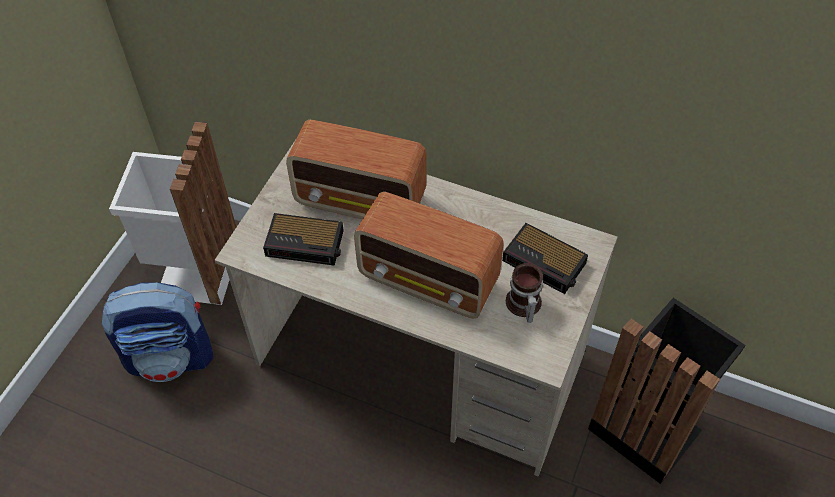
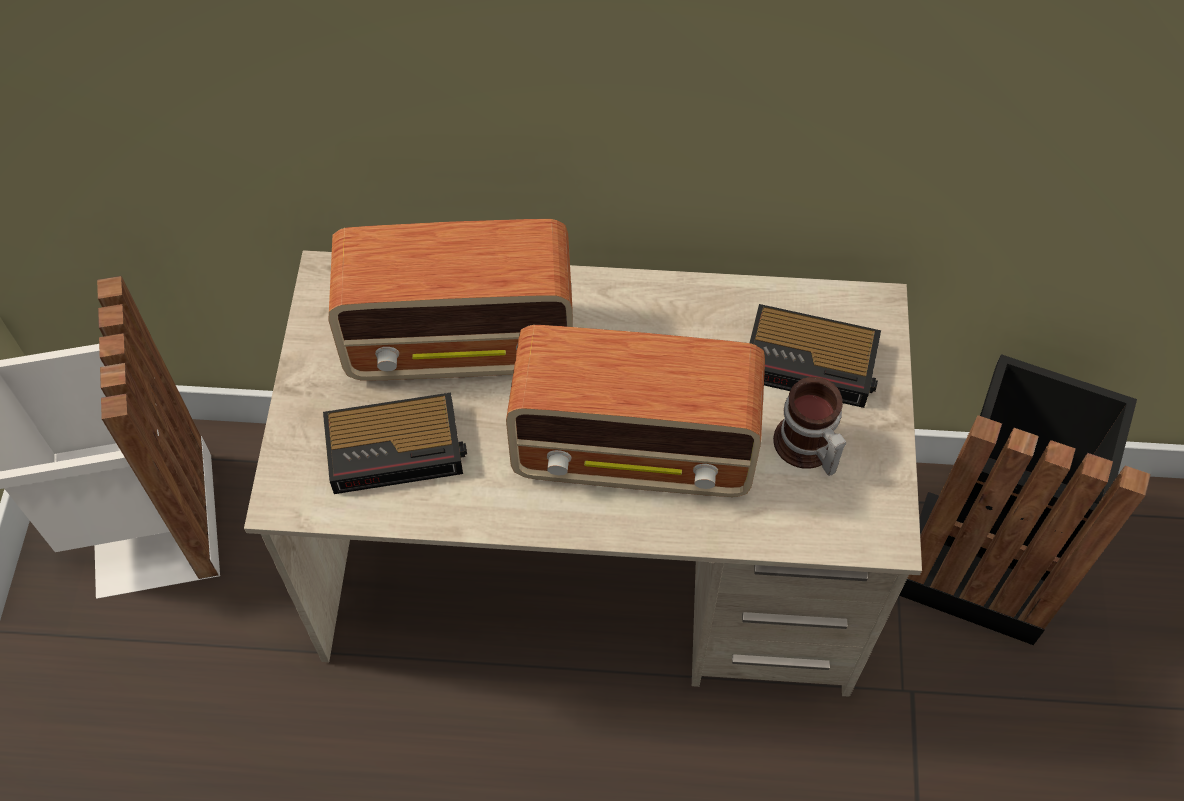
camera: 20 degrees left, 5 degrees up
(171, 356) = (166, 695): backpack -> none

